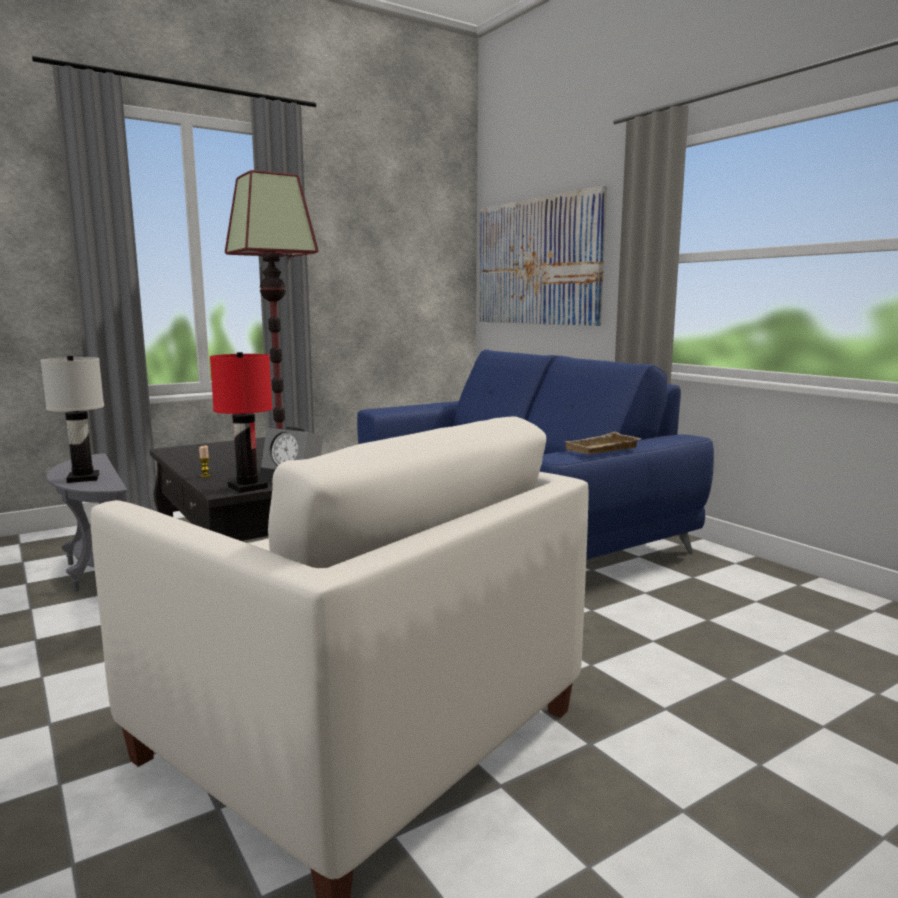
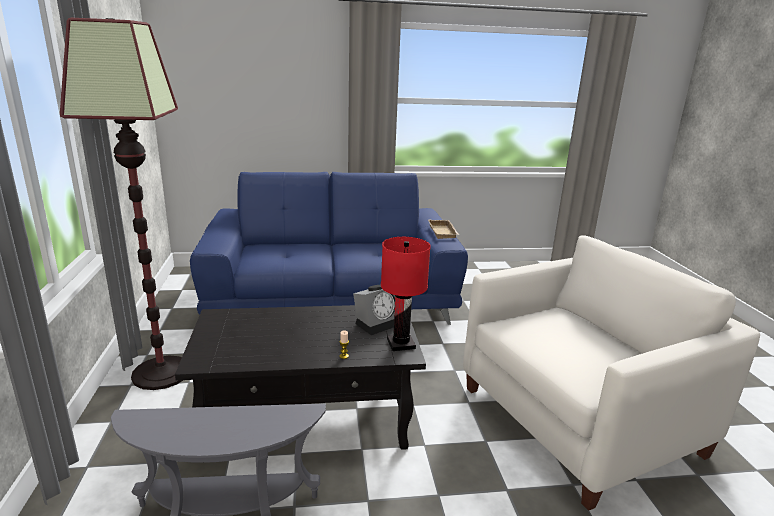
camera: 65 degrees left, 10 degrees up
(84, 478) = (250, 427): white table lamp -> none
(537, 262) = (244, 92): picture -> none

